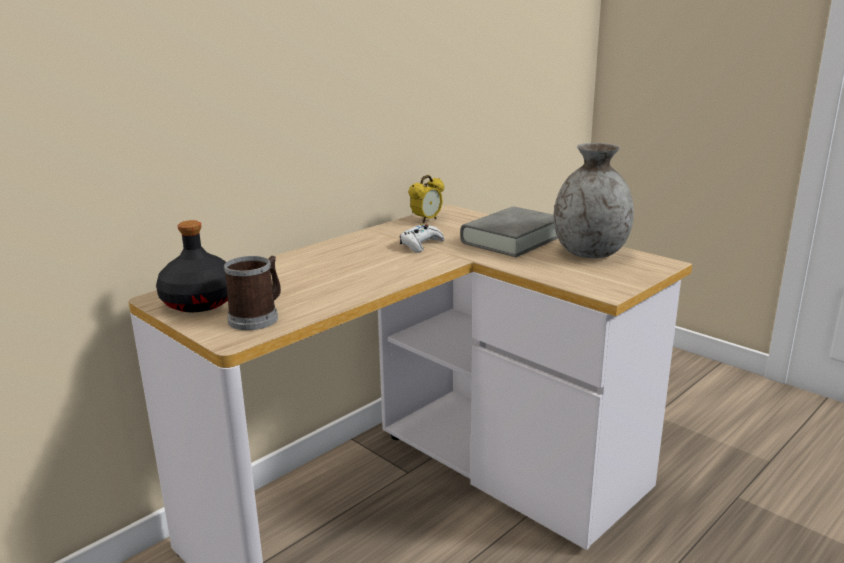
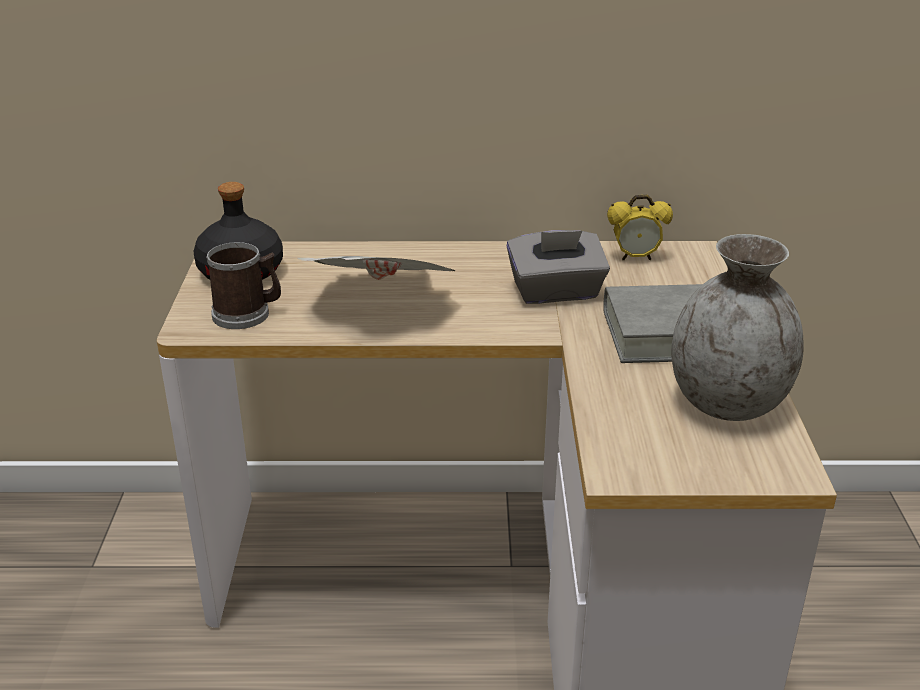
camera: 45 degrees right, 10 degrees up
(334, 280) = (382, 302): none -> newspaper
(421, 244) = (556, 292): white game controller -> grey tissue box

